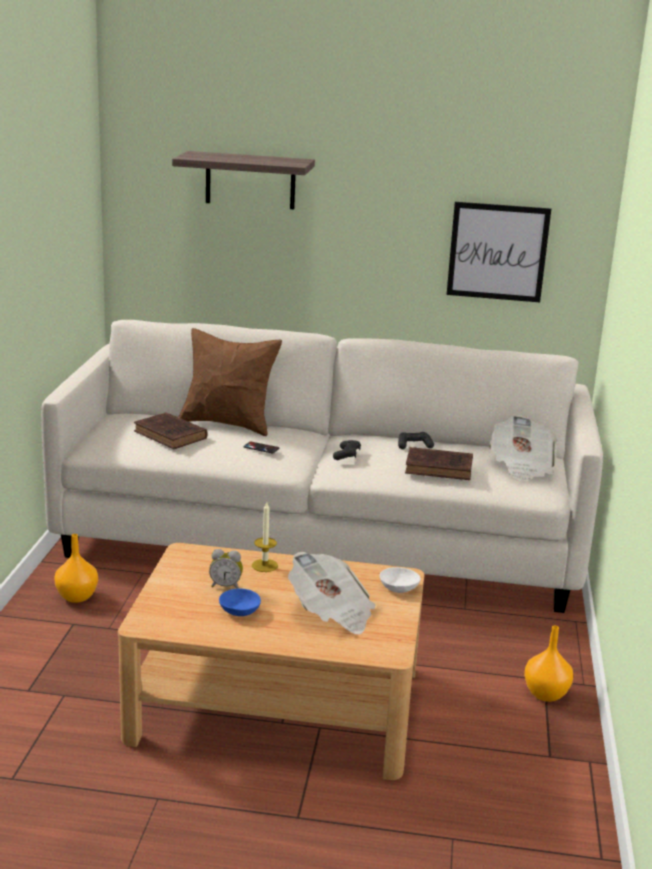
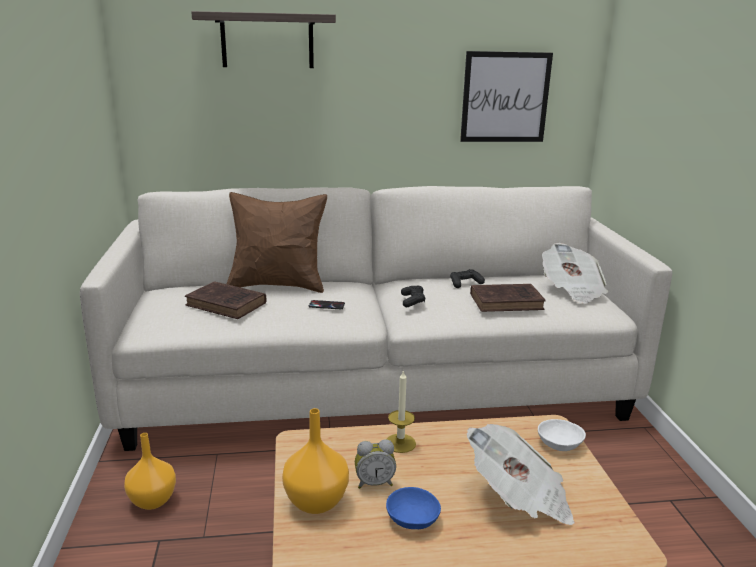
camera: 15 degrees left, 0 degrees up
(545, 694) = (684, 518): orange vase -> orange vase (315, 502)

